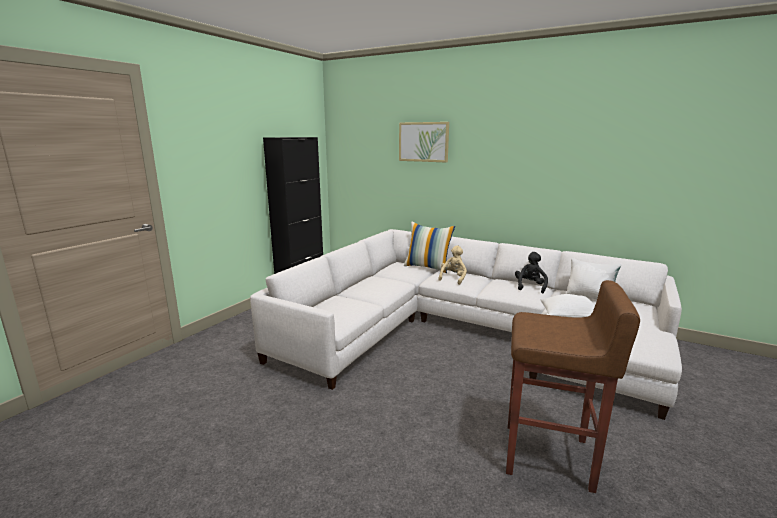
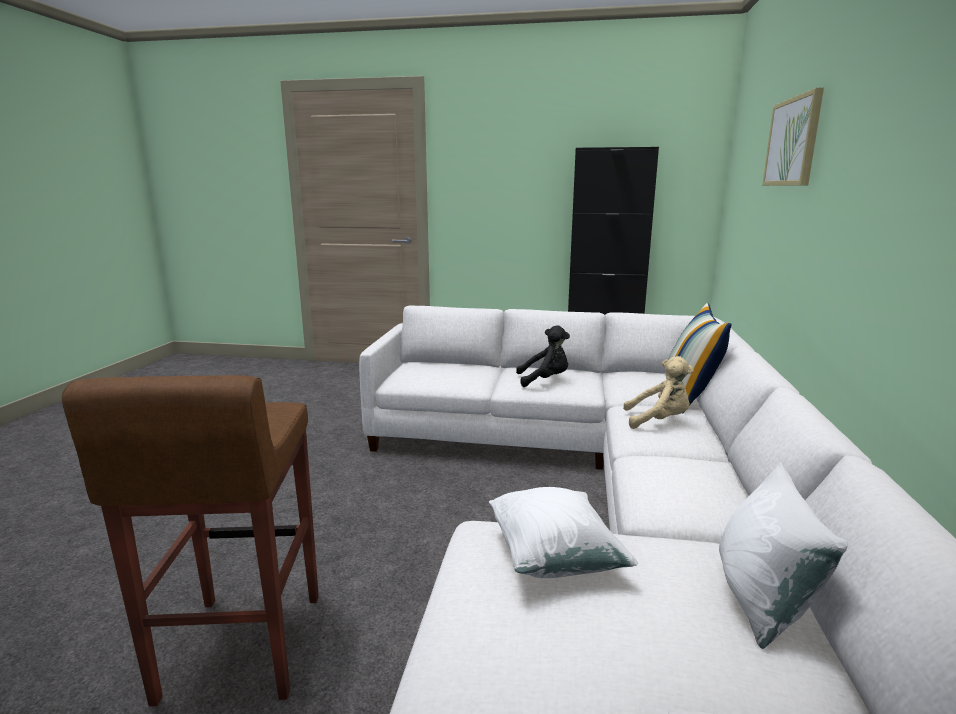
camera: 70 degrees right, 0 degrees up
(530, 287) = (721, 500): black plush toy -> black plush toy (545, 380)

